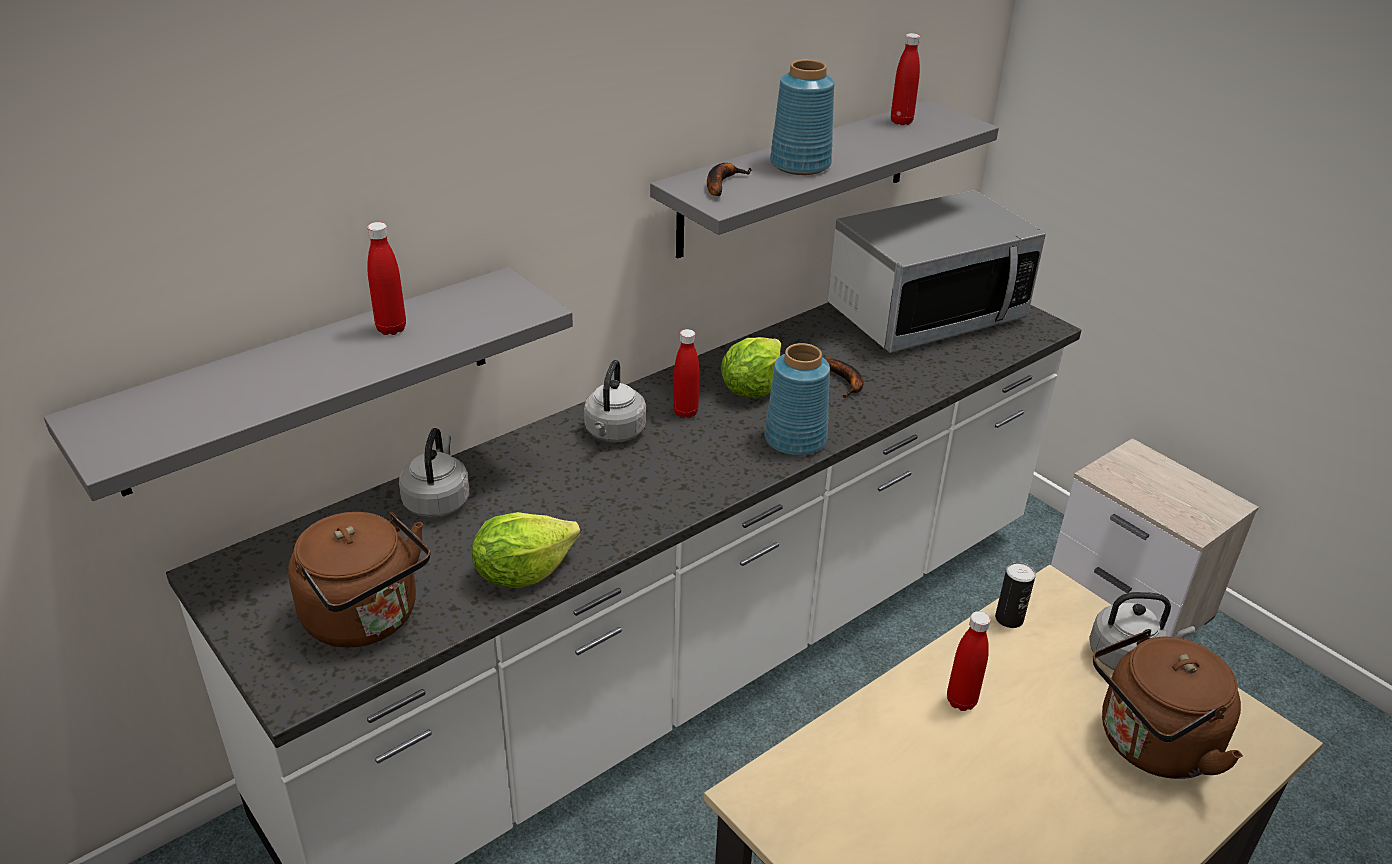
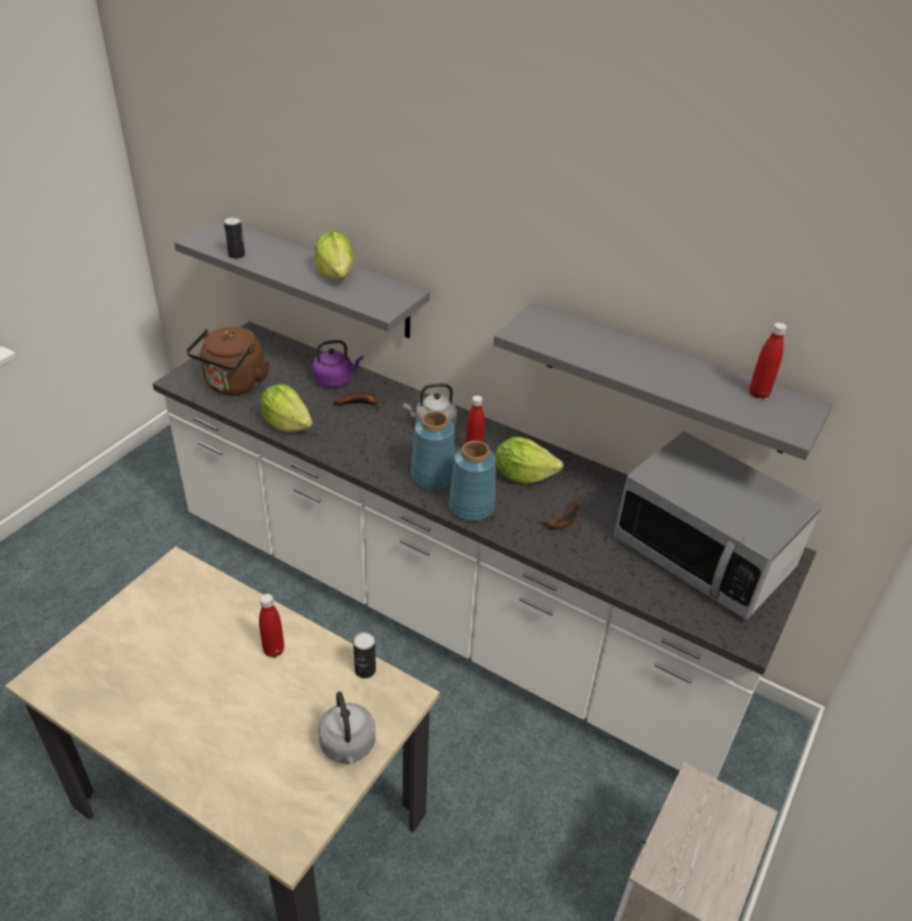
camera: 70 degrees right, 5 degrees up
(226, 415) = (236, 255): none -> can
(391, 329) = (336, 274): red bottle -> lettuce
(437, 500) = (335, 380): grey kettle -> purple kettle
(721, 183) = (553, 327): banana -> banana (360, 403)
(801, 164) = (618, 355): blue vase -> blue vase (433, 476)
(1150, 745) = (259, 762): brown kettle -> none

